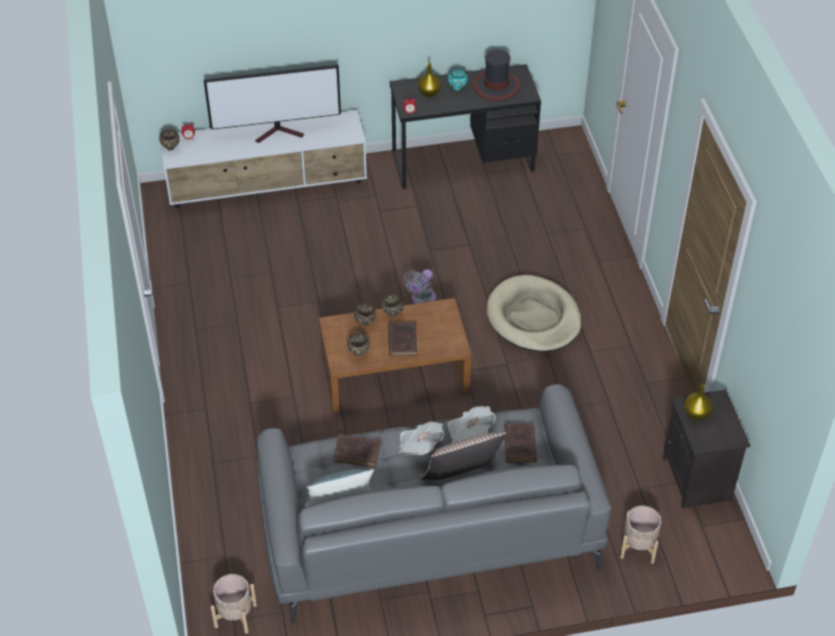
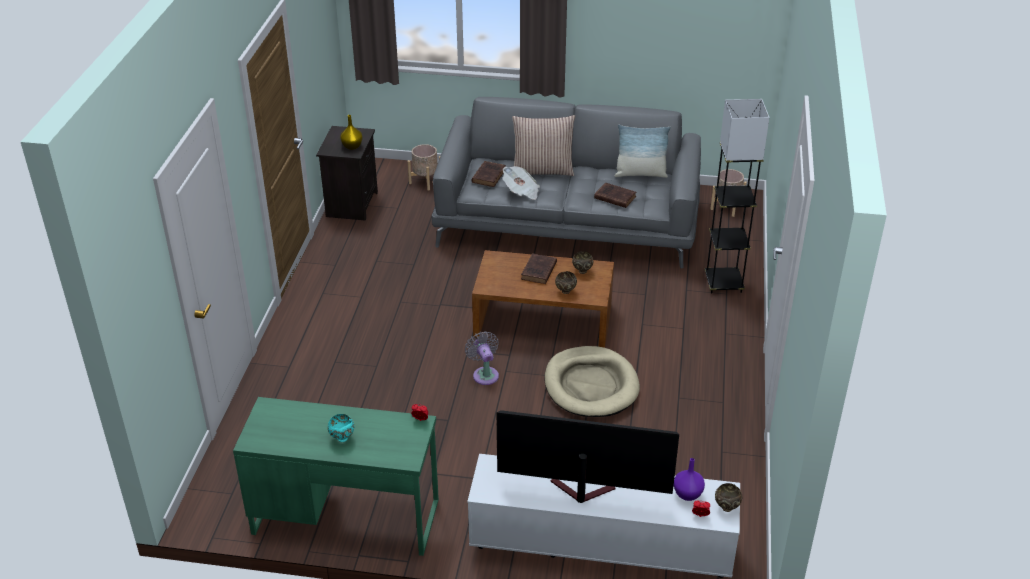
camera: 160 degrees left, 10 degrees down
(201, 150) = (687, 494): none -> purple vase
(218, 477) = (723, 283): none -> grey floor lamp
(392, 314) = (537, 293): brown bowl -> none
(420, 446) = (564, 191): newspaper -> none
(422, 300) = (485, 374): grey fan -> grey fan turned 75 degrees counterclockwise
(429, 93) = (381, 440): yellow vase -> none
(463, 161) = (346, 516): black desk -> green desk
(496, 86) = (294, 428): hat -> none
(533, 318) = (390, 333): beige dog bed -> beige dog bed (591, 385)

